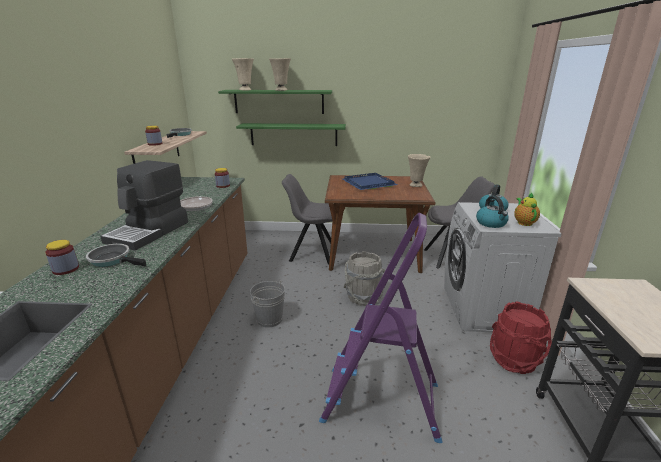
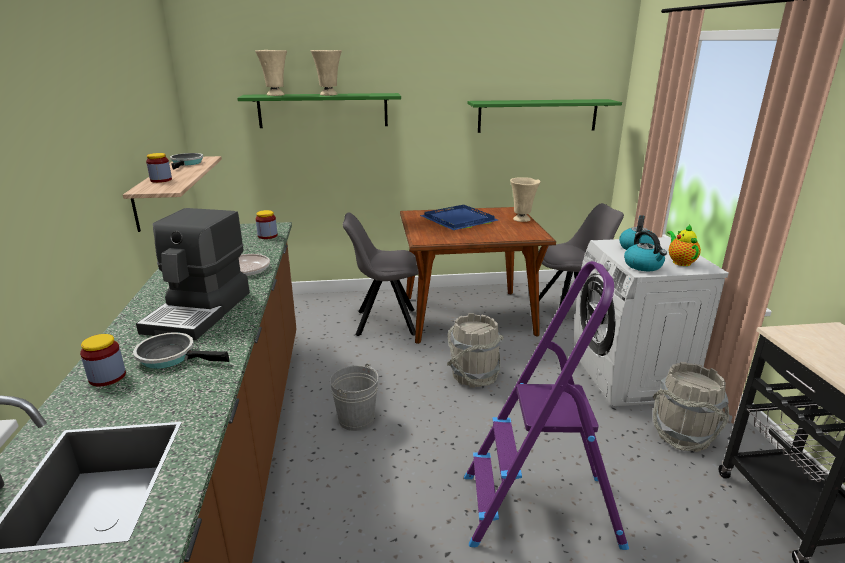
camera: 10 degrees left, 0 degrees up
(293, 134) = (345, 156): green shelf -> green shelf (537, 115)
(514, 360) = (683, 435): red bucket -> grey bucket

